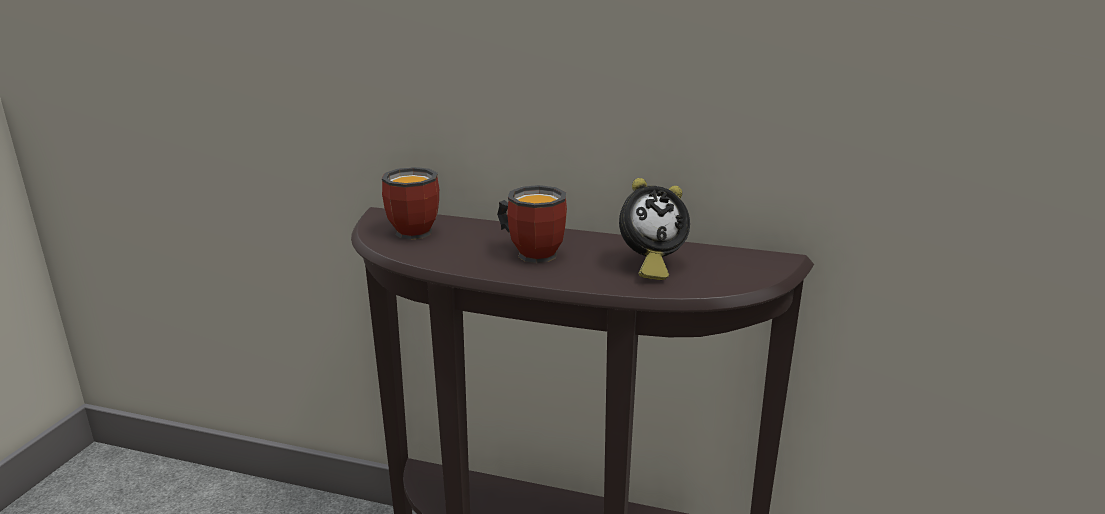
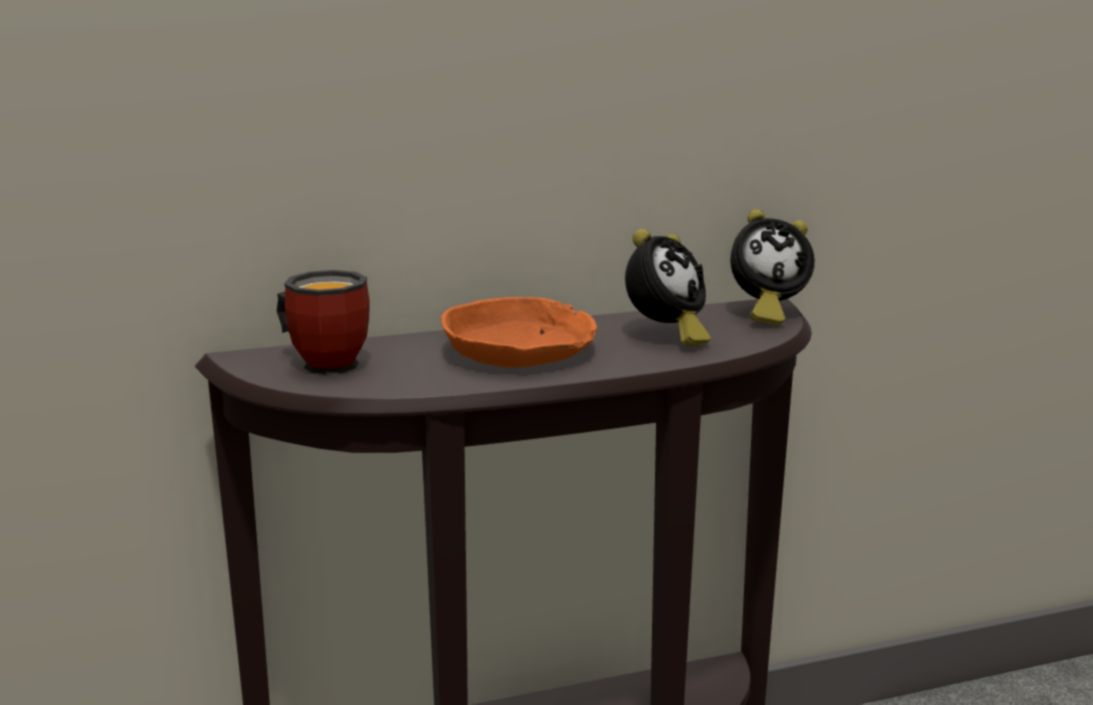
camera: 35 degrees left, 5 degrees down
(533, 252) = (519, 351): mug -> orange bowl
(761, 266) = (765, 313): none -> alarm clock

